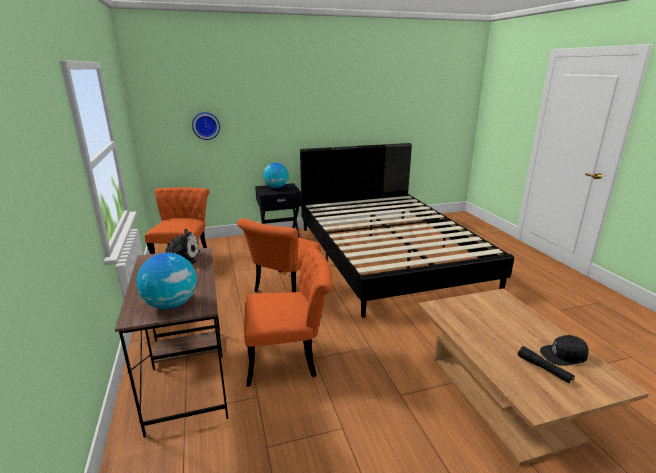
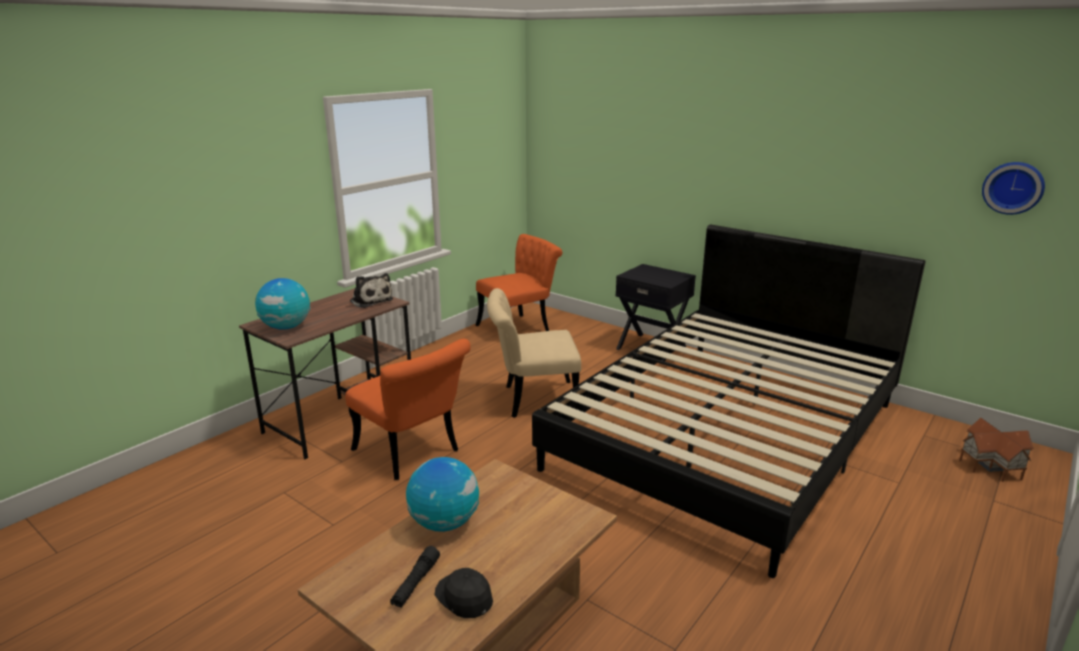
camera: 55 degrees right, 0 degrees up
(206, 125) = (597, 167): wall clock -> wall clock (1013, 187)
(276, 187) = (658, 273): globe -> globe (444, 523)
(283, 290) = (532, 400): orange chair -> beige chair
(460, 223) = (993, 465): none -> toy house

